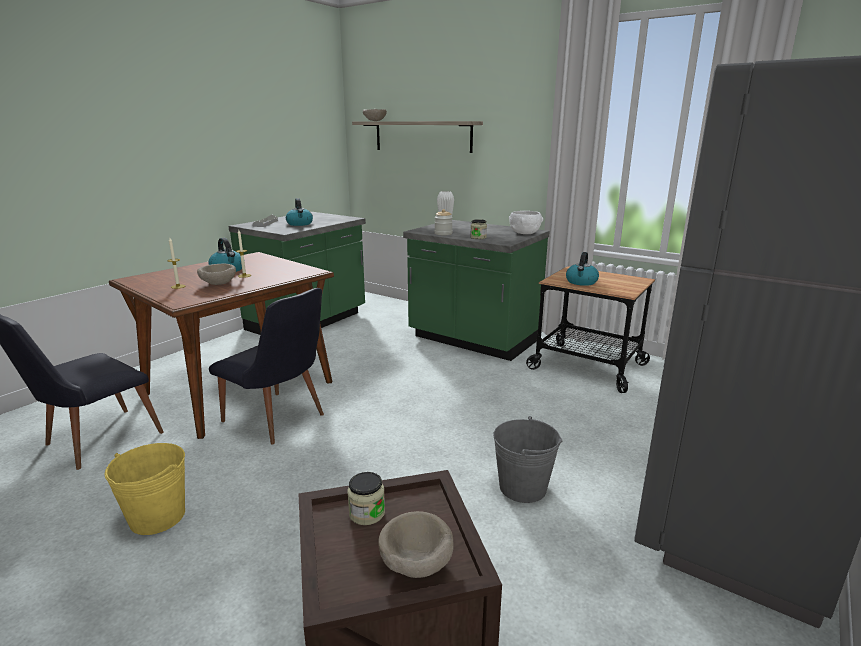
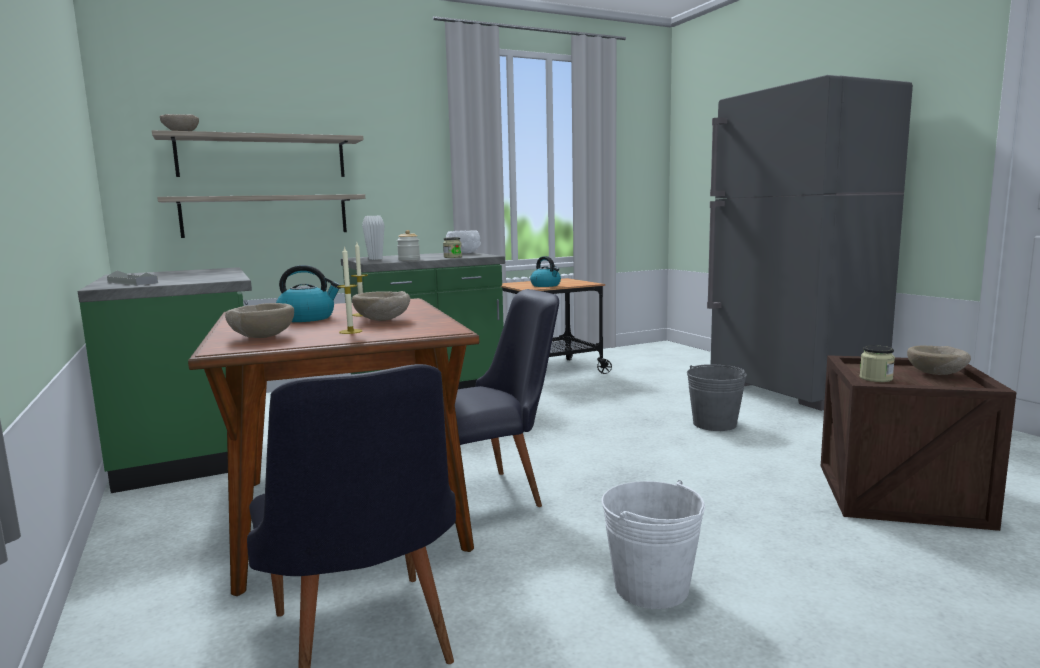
camera: 60 degrees left, 10 degrees down
(157, 517) = (651, 587): yellow bucket -> white bucket
(162, 277) = (262, 337): none -> beige bowl
(300, 224) = (193, 276): kettle -> none
(421, 180) = (266, 215): none -> shelf

